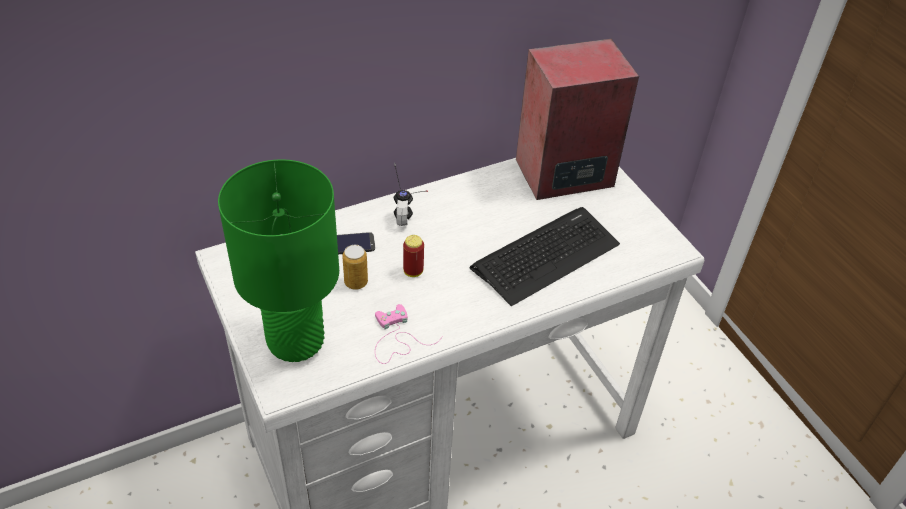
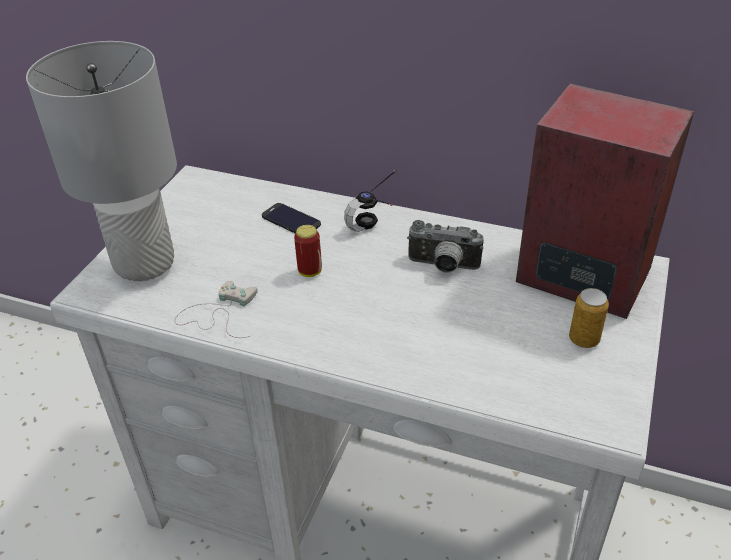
camera: 50 degrees right, 5 degrees down
(296, 345) = (145, 268): green table lamp -> grey table lamp
(356, 282) = (254, 251): can -> can (584, 339)
(397, 338) = (218, 313): pink game controller -> white game controller
(486, 216) = (443, 267): none -> camera
(546, 255) = (451, 335): keyboard -> none

